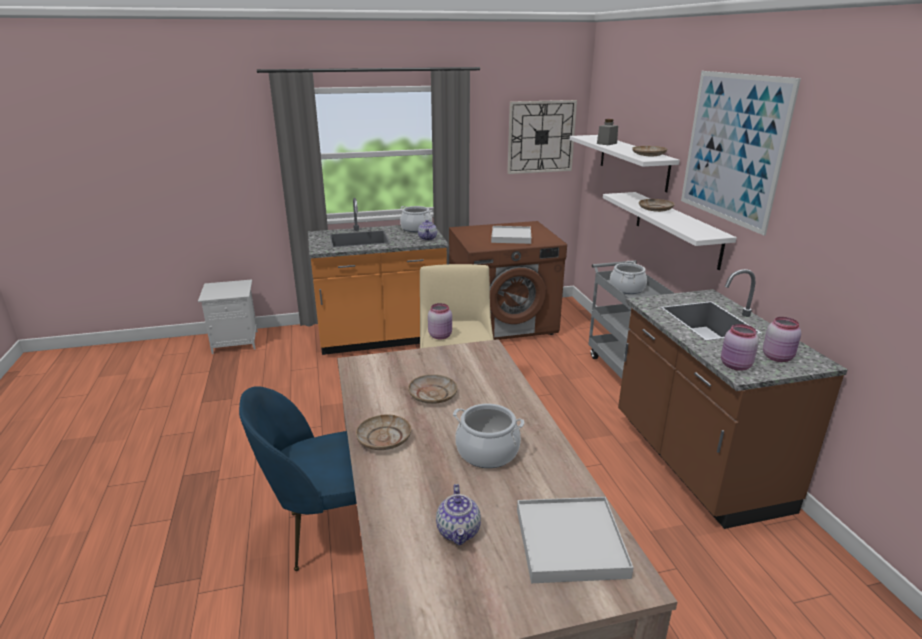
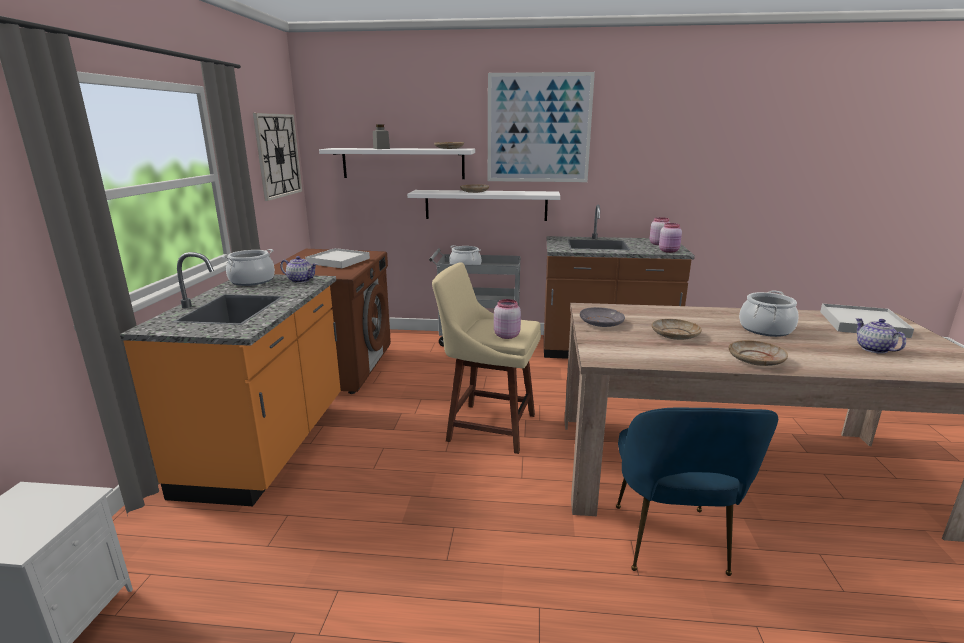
camera: 70 degrees left, 5 degrees down
(446, 357) = (601, 322): none -> grey plate
(459, 531) = (873, 349): teapot -> teapot turned 120 degrees counterclockwise

